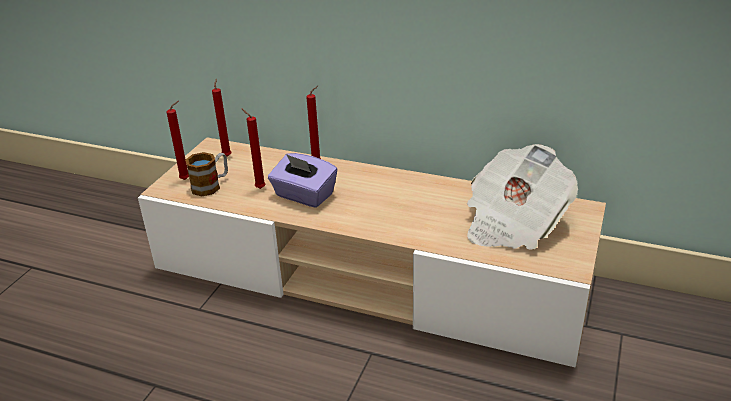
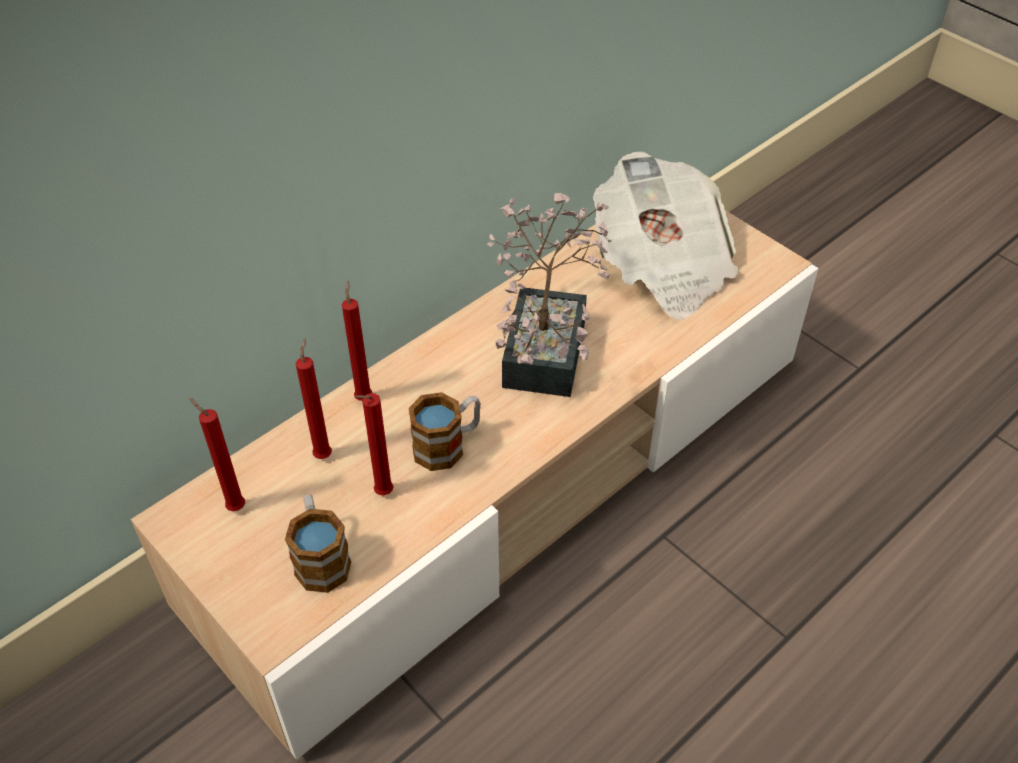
camera: 65 degrees left, 15 degrees up
(186, 179) = (269, 588): red candle -> red candle (324, 454)
(304, 196) = (448, 445): purple tissue box -> mug
(404, 203) = (548, 344): none -> potted plant

